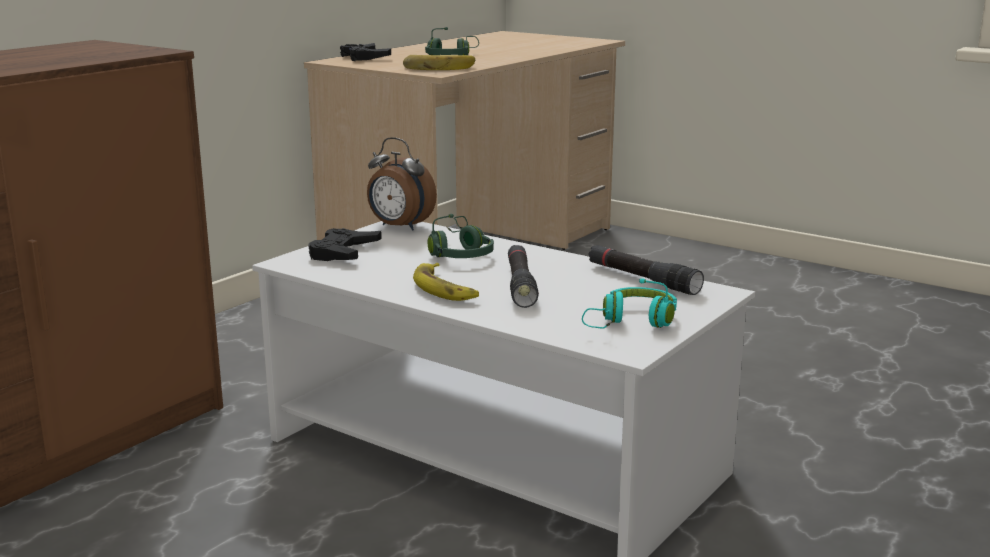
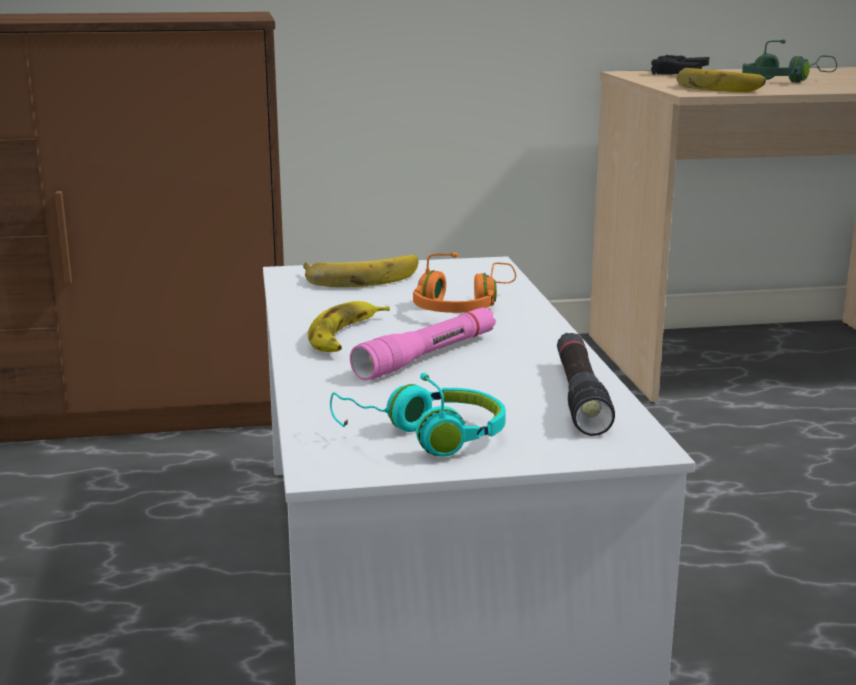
camera: 45 degrees right, 0 degrees up
(343, 252) = (360, 276): black game controller -> banana
(399, 227) = (478, 267): alarm clock -> none
(460, 253) = (462, 307): green headphones -> orange headphones
(520, 285) = (427, 356): black flashlight -> pink flashlight

